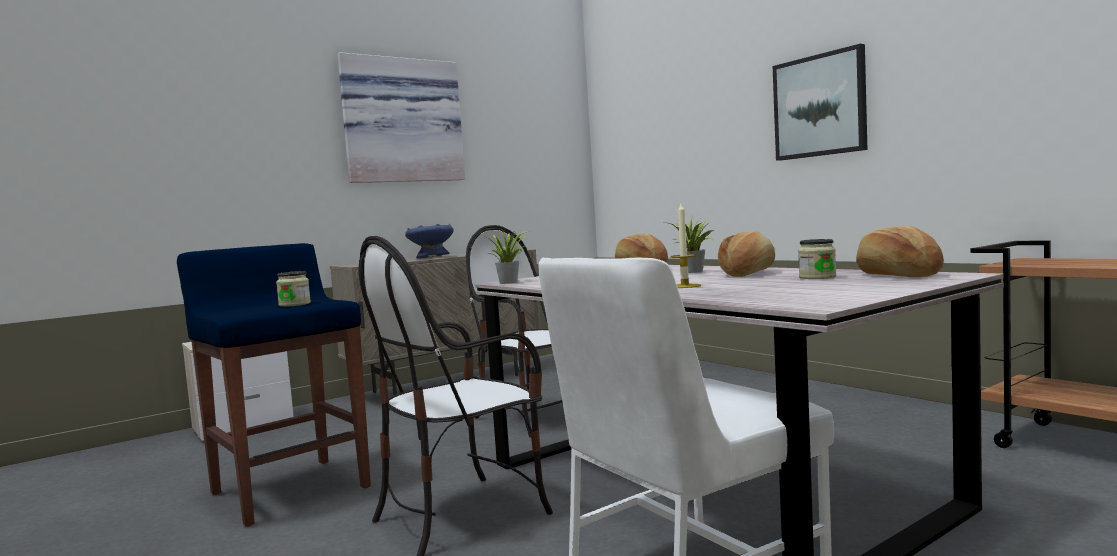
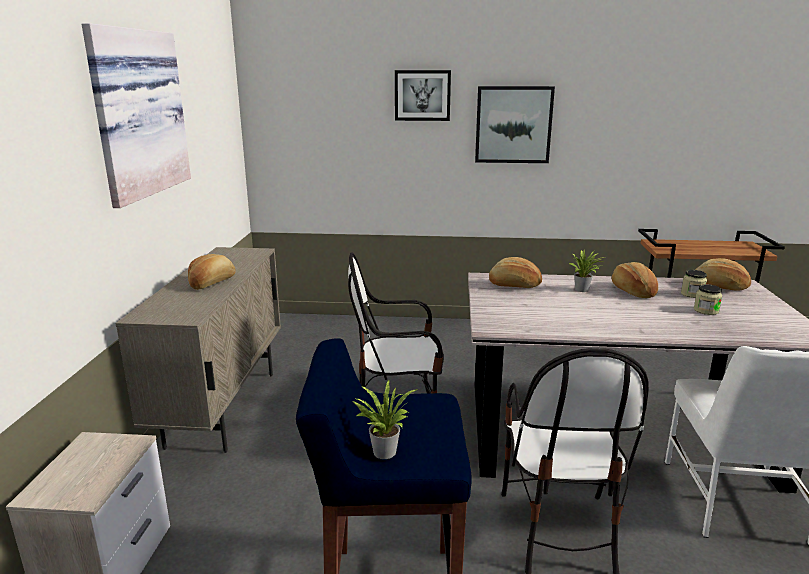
camera: 50 degrees left, 15 degrees up
(294, 304) = (422, 419): jar -> jar (706, 310)
(431, 257) = (212, 283): blue bowl -> bread
(509, 282) = (500, 329): potted plant -> potted plant (383, 450)
(685, 286) = (665, 319): candle -> none
(723, 91) = (422, 95): none -> picture

